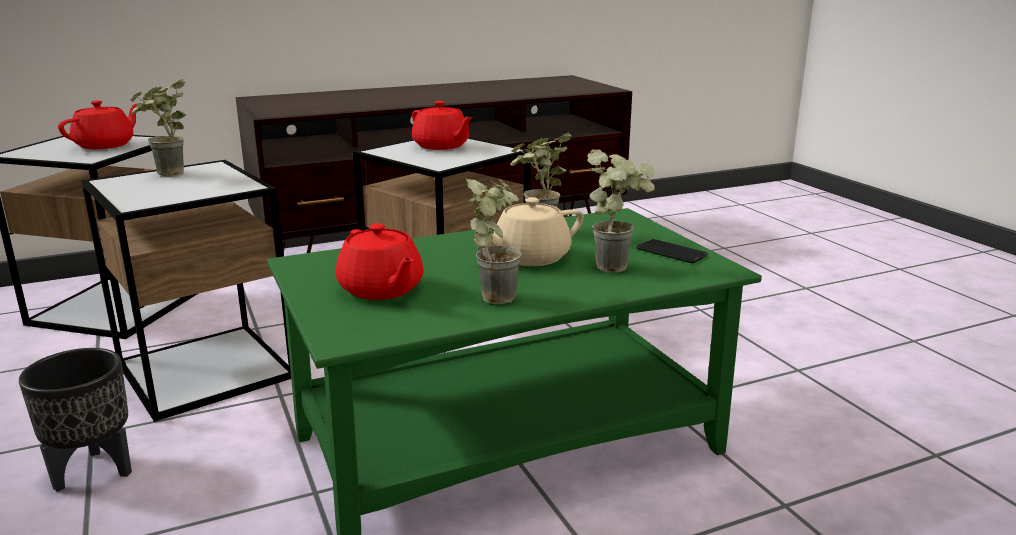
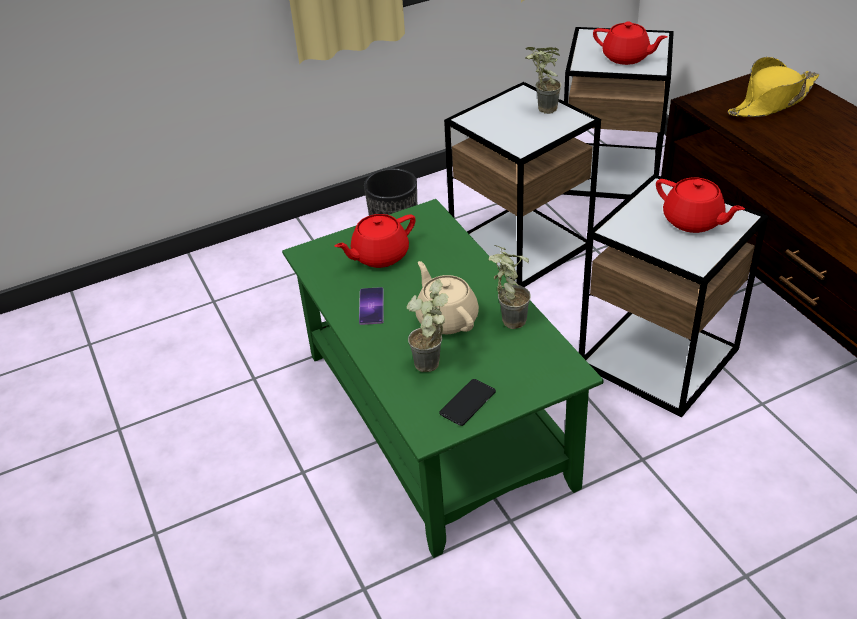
camera: 90 degrees right, 20 degrees up
(299, 101) = (772, 102): none -> yellow hat
(441, 146) = (693, 221): red teapot -> red teapot turned 90 degrees counterclockwise
(494, 294) = (371, 306): potted plant -> phone

